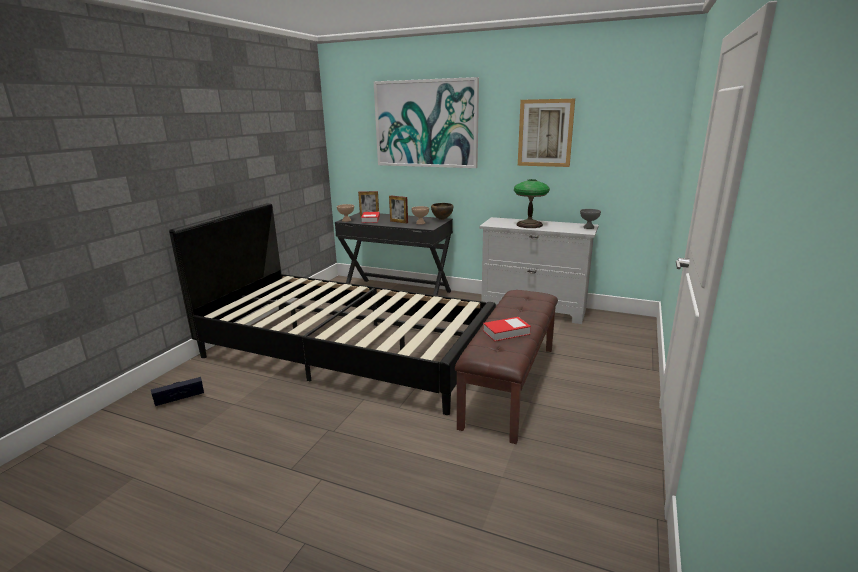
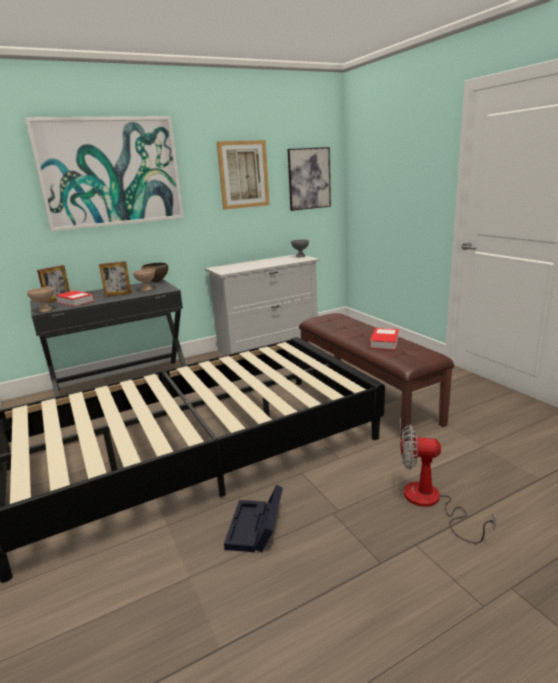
camera: 50 degrees left, 0 degrees up
(178, 396) = (84, 638): black storage box -> black storage box (256, 529)
(380, 471) = (431, 503): none -> fan
(529, 225) = (256, 264): table lamp -> none
(628, 143) = (309, 179): none -> picture

